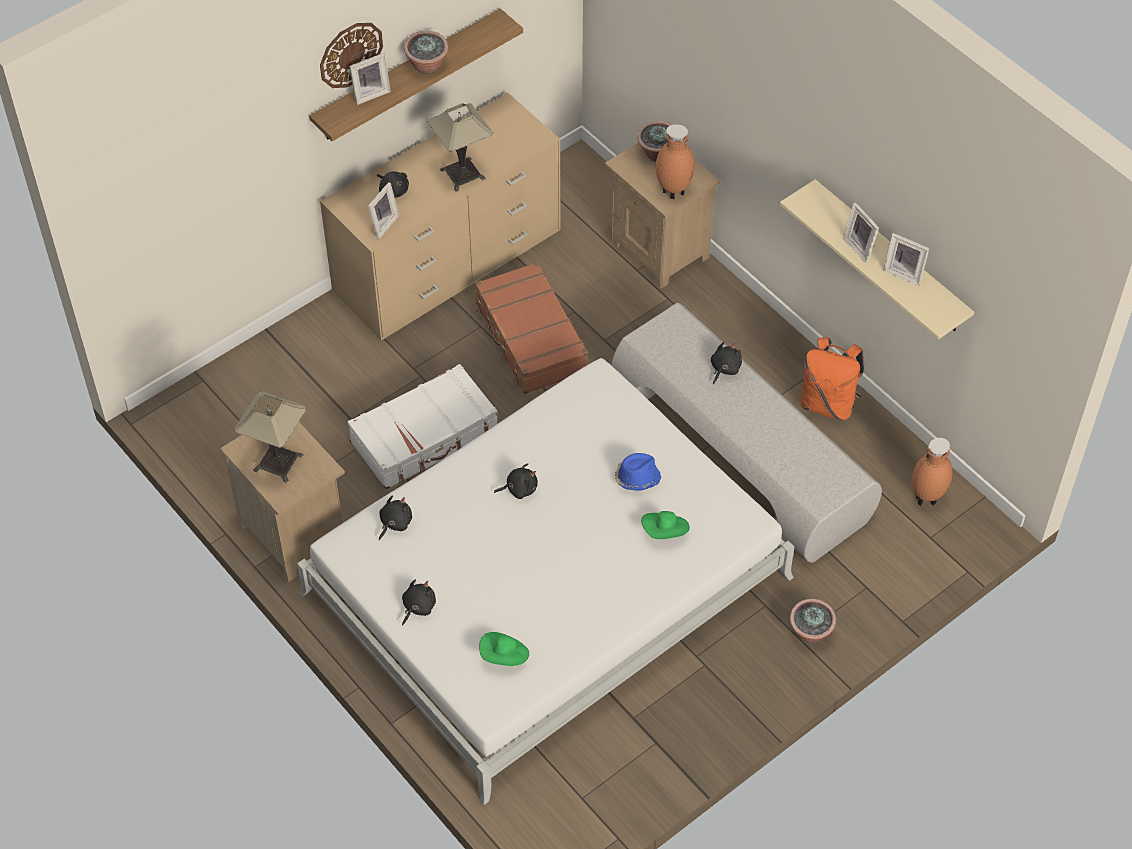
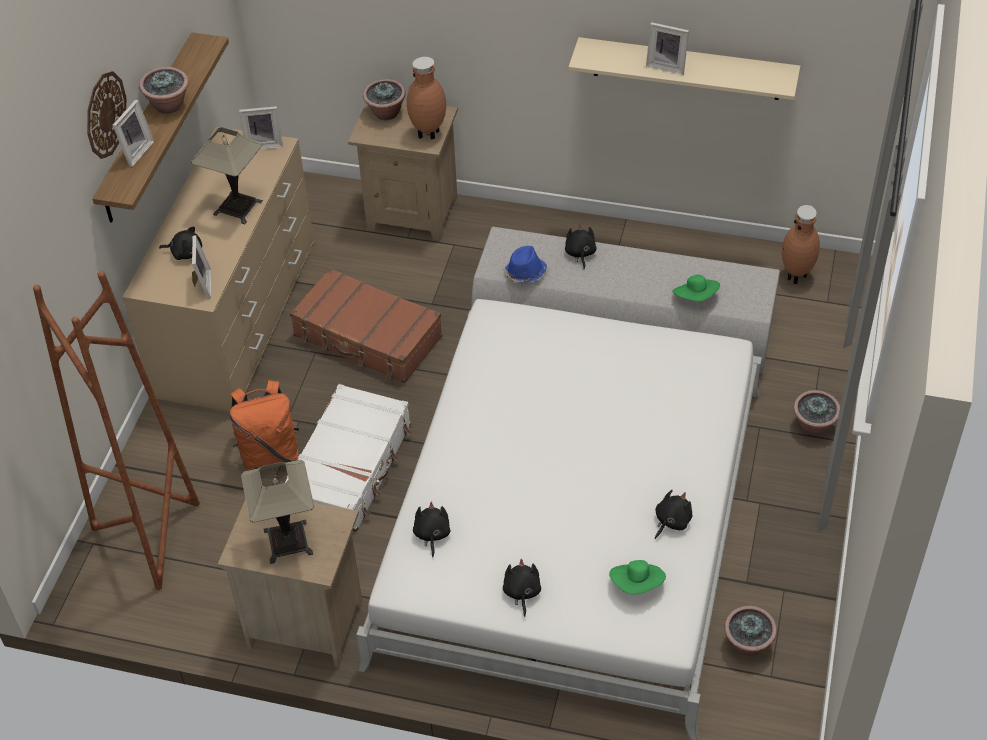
camera: 35 degrees left, 5 degrees down
(242, 402) = (150, 539): none -> brown clothes rack
(519, 488) = (512, 440): black plush toy -> black plush toy (671, 521)
(588, 764) = (748, 644): none -> potted plant
(636, 477) = (601, 372): blue hat -> blue hat (524, 273)
(665, 532) = (668, 399): green hat -> green hat (696, 297)
(828, 403) = (655, 250): orange backpack -> orange backpack (269, 454)
(904, 272) = (719, 66): picture frame -> picture frame (264, 144)

